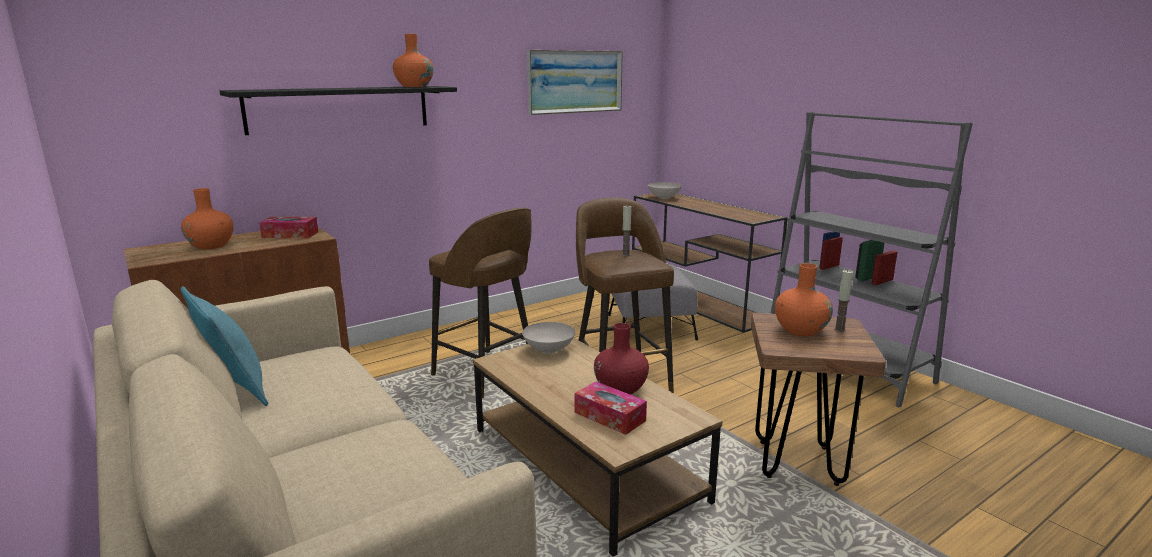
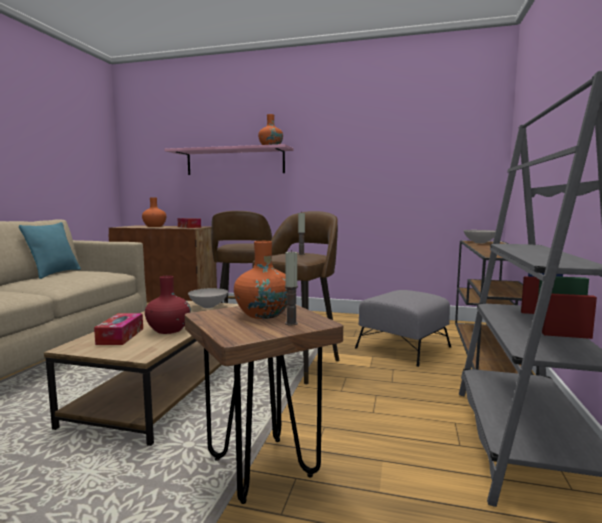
camera: 50 degrees right, 10 degrees down
(340, 109) = (235, 162): black shelf -> pink shelf
(575, 81) = (407, 143): picture -> none

